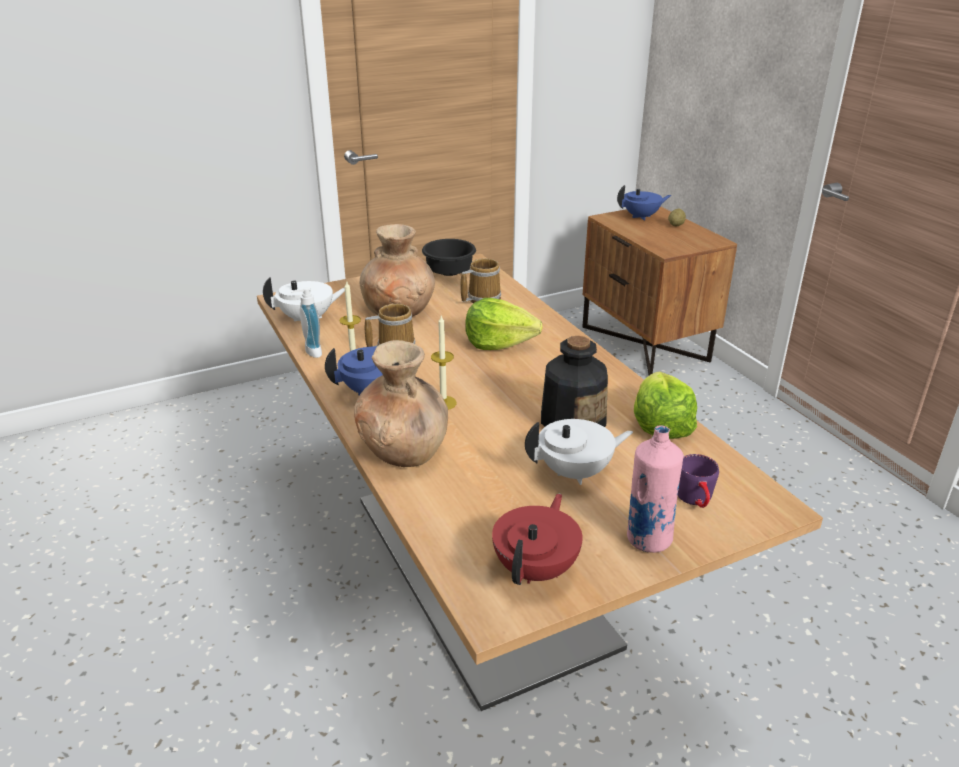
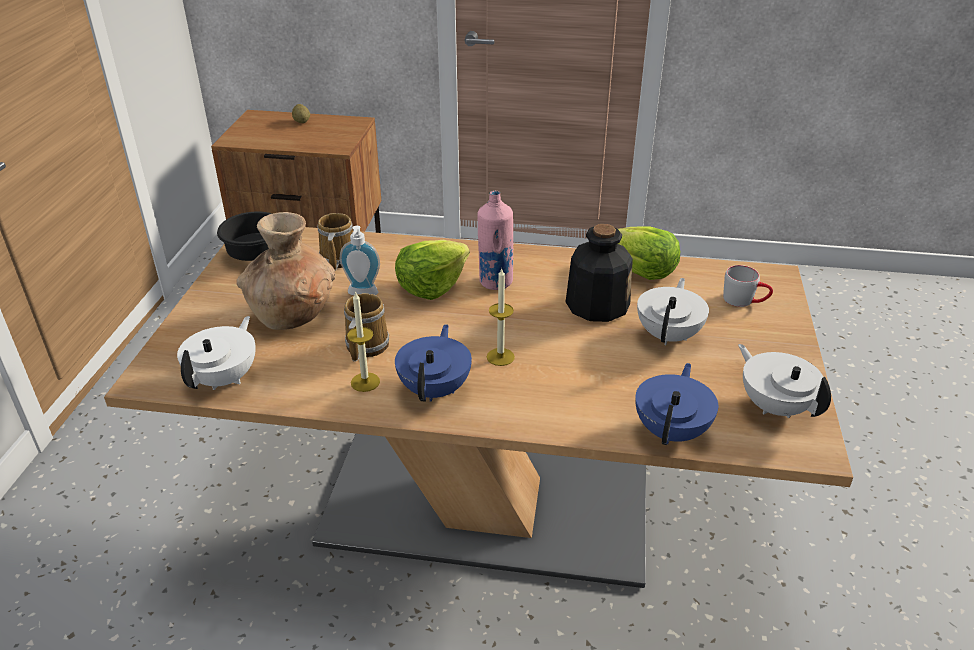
camera: 55 degrees left, 5 degrees up
(310, 352) = (303, 402): soap dispenser -> soap dispenser (362, 294)
(404, 451) = (558, 410): brown vase -> none
(537, 569) = (775, 406): red teapot -> white teapot
(641, 217) = (260, 126): blue teapot -> blue teapot (672, 431)
(648, 539) = (774, 341): pink bottle -> pink bottle (495, 282)
(696, 500) = (745, 301): purple mug -> grey mug

